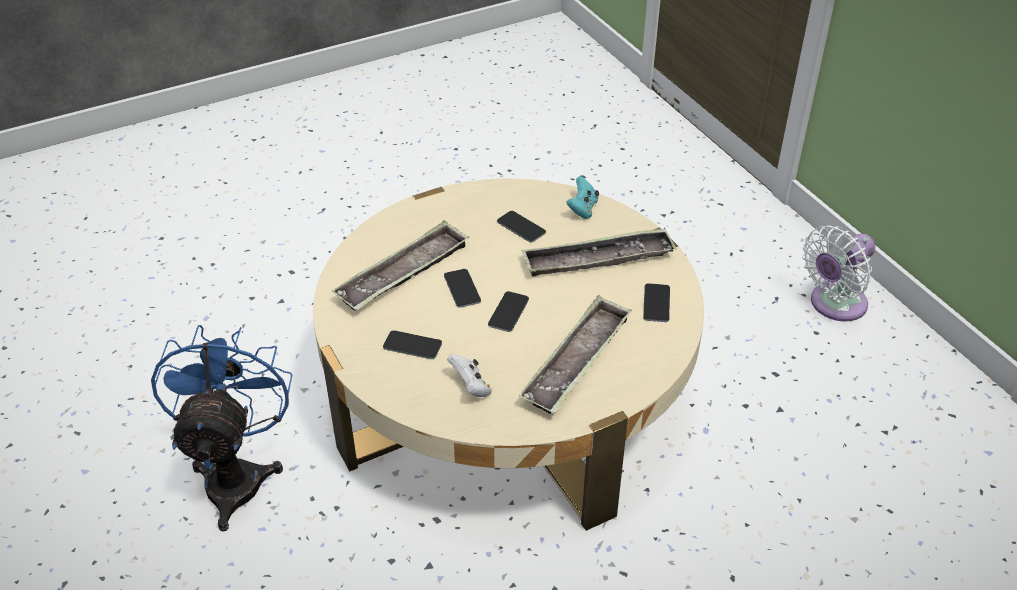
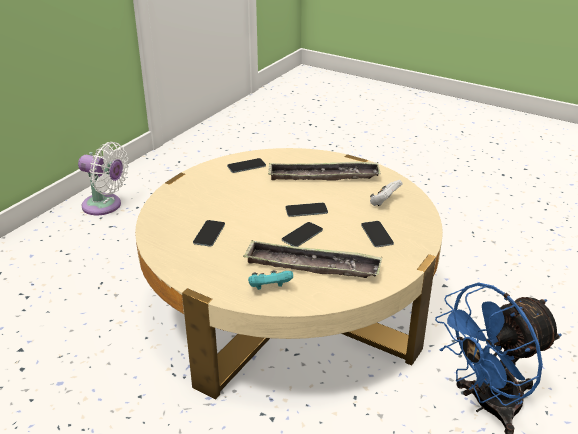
camera: 120 degrees left, 10 degrees down
(582, 209) = (165, 215): turquoise game controller -> turquoise game controller (269, 288)
(597, 259) = (221, 194): tray -> none

